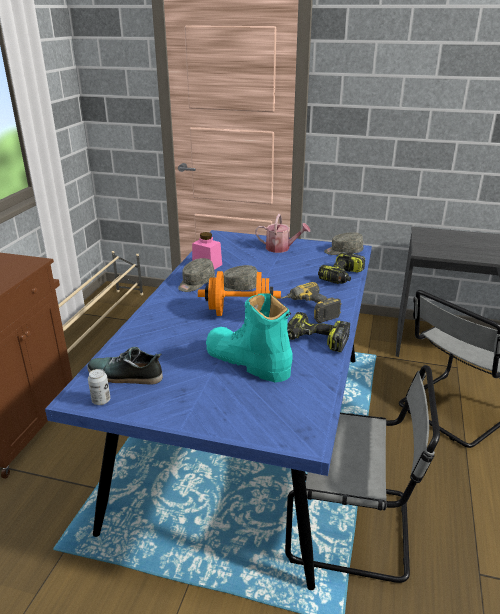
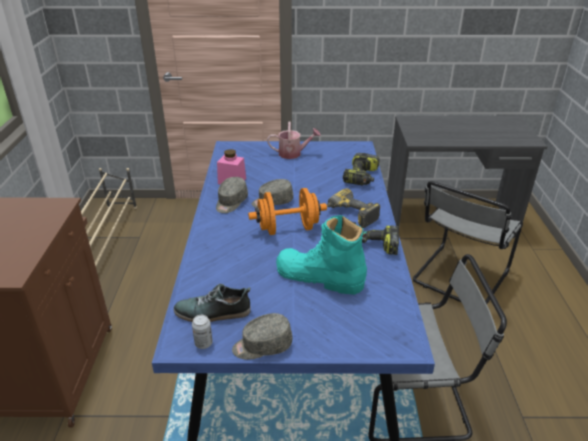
camera: 15 degrees left, 5 degrees up
(343, 252) = (350, 150): grey cap -> grey cap (262, 346)

